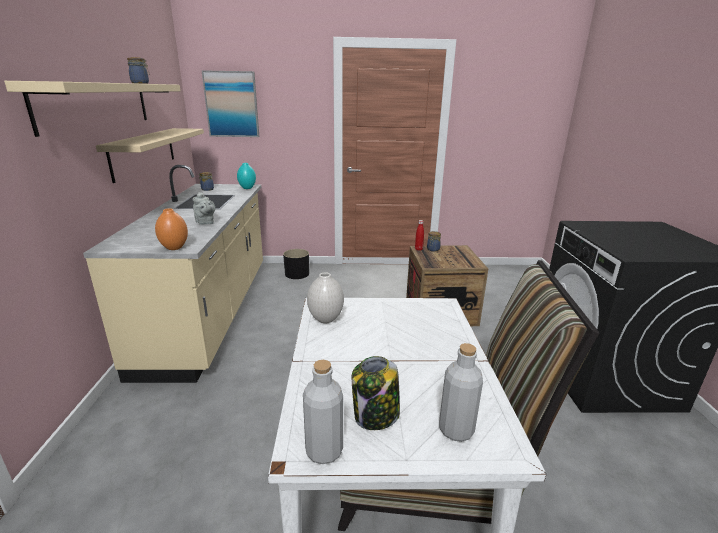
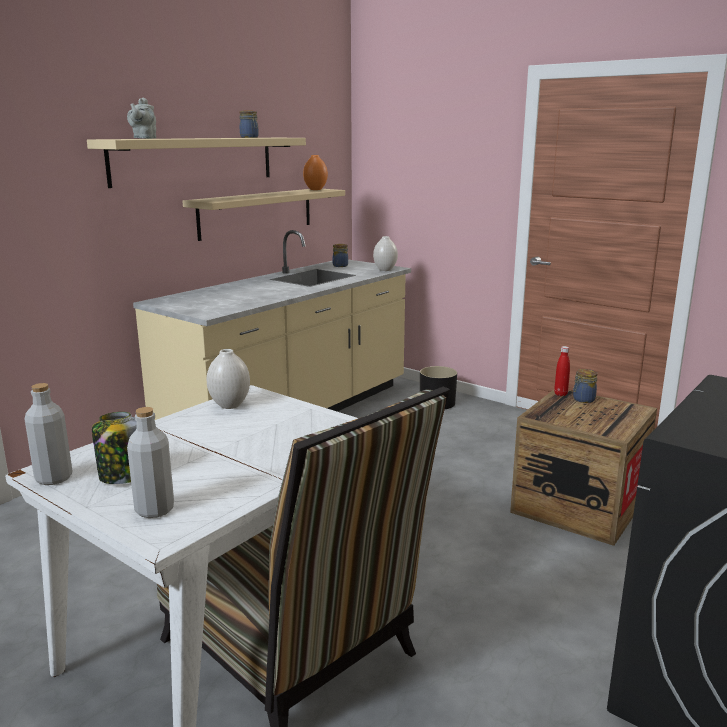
camera: 40 degrees right, 5 degrees down
(174, 248) = (198, 312): orange vase -> orange vase (315, 189)
(205, 222) = (268, 296): grey teapot -> grey teapot (144, 138)
(232, 104) = (398, 161): picture -> none
(247, 188) = (385, 270): turquoise vase -> white vase

